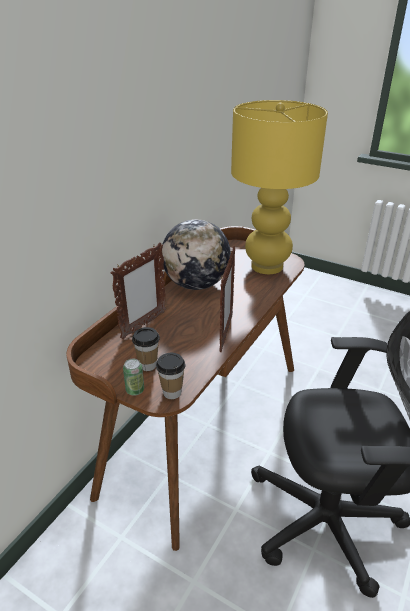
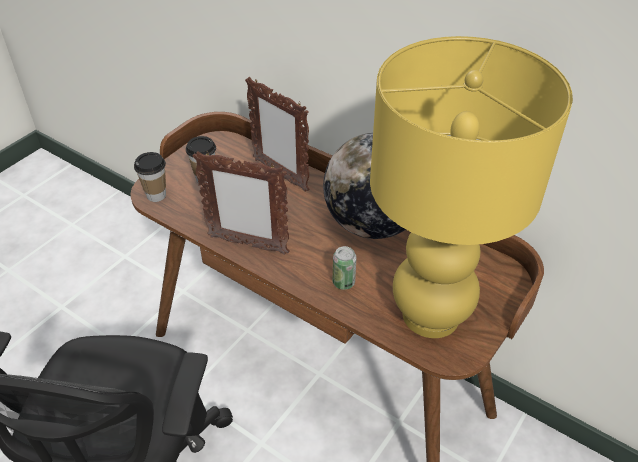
camera: 95 degrees right, 10 degrees up
(135, 390) = (169, 170): can -> can (343, 282)

